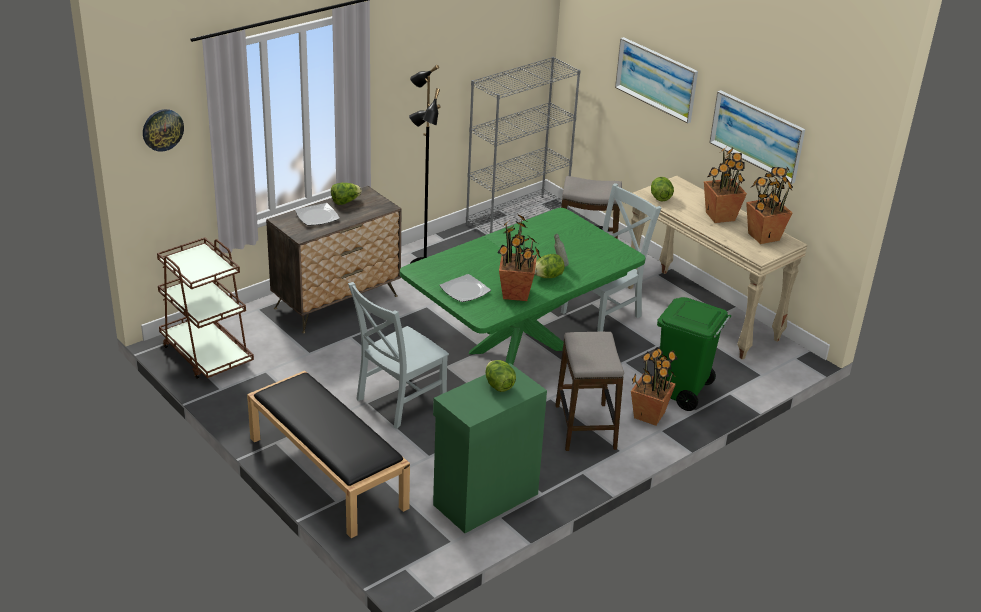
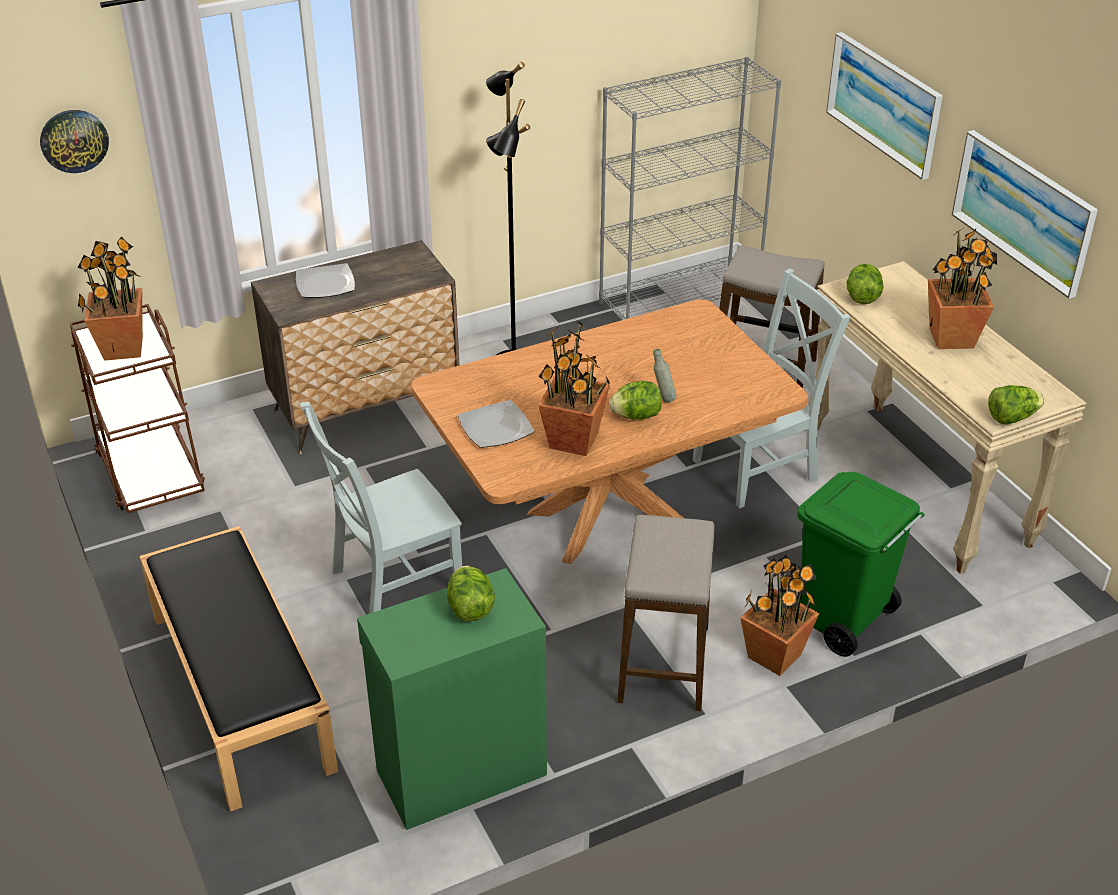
camera: 15 degrees right, 5 degrees up
(345, 202) = (377, 263): lettuce -> lettuce (1011, 418)
(518, 350) = (605, 517): green dining table -> brown dining table
(763, 236) = (1013, 381): potted plant -> potted plant (123, 348)

